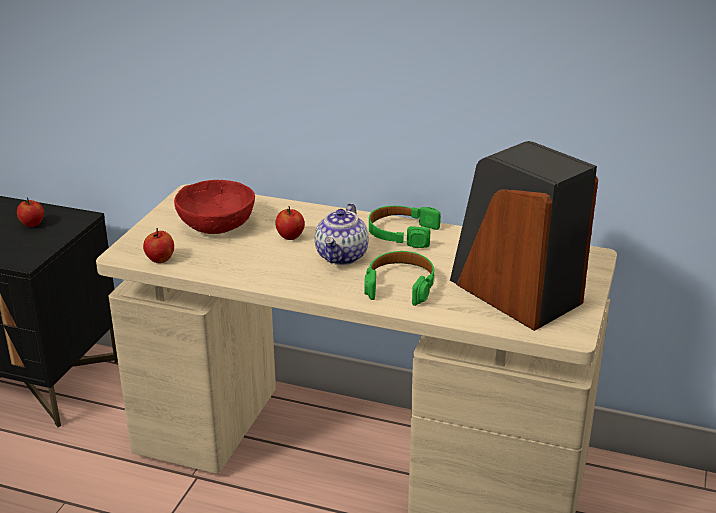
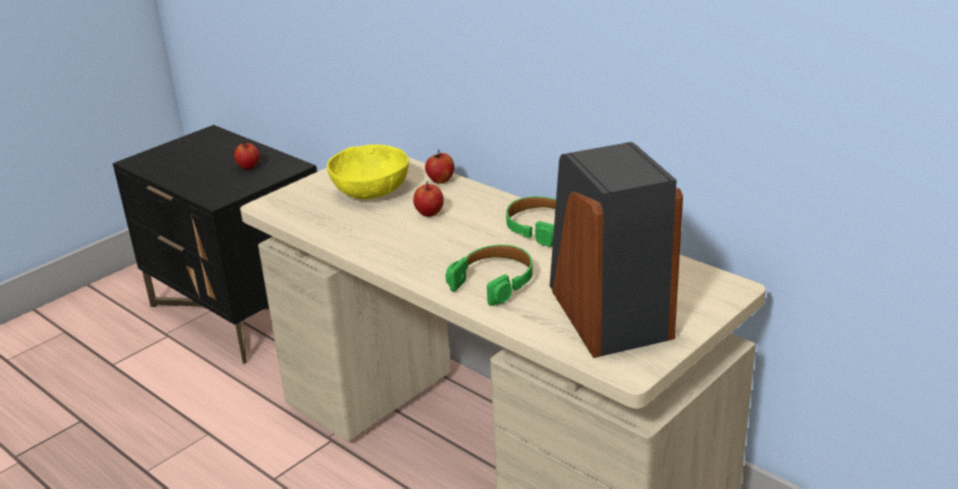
camera: 25 degrees right, 0 degrees up
(160, 260) = (293, 216): apple -> apple (440, 180)
(216, 225) = (370, 191): red bowl -> yellow bowl
(342, 256) = (462, 242): teapot -> none

